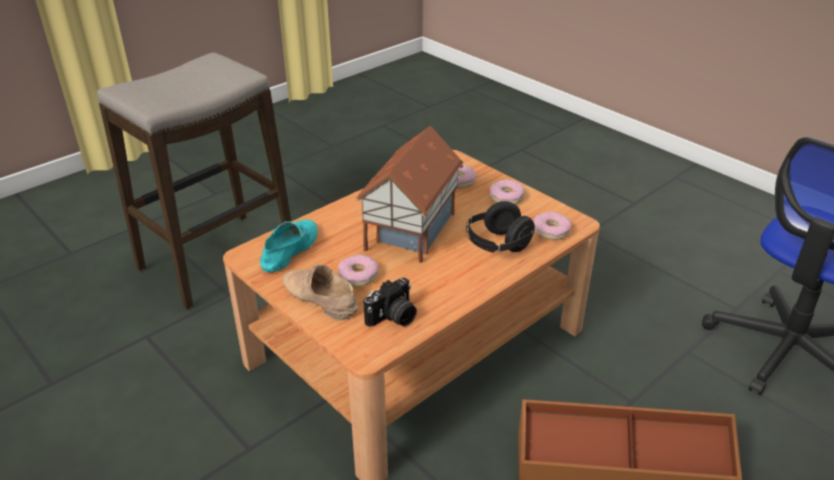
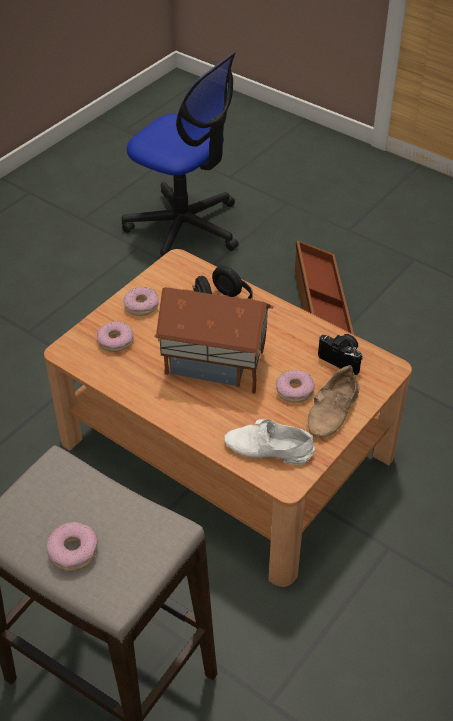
camera: 100 degrees left, 10 degrees up
(289, 249) = (268, 450): turquoise shoe -> white shoe
(551, 231) = (193, 275): donut -> donut (73, 551)

